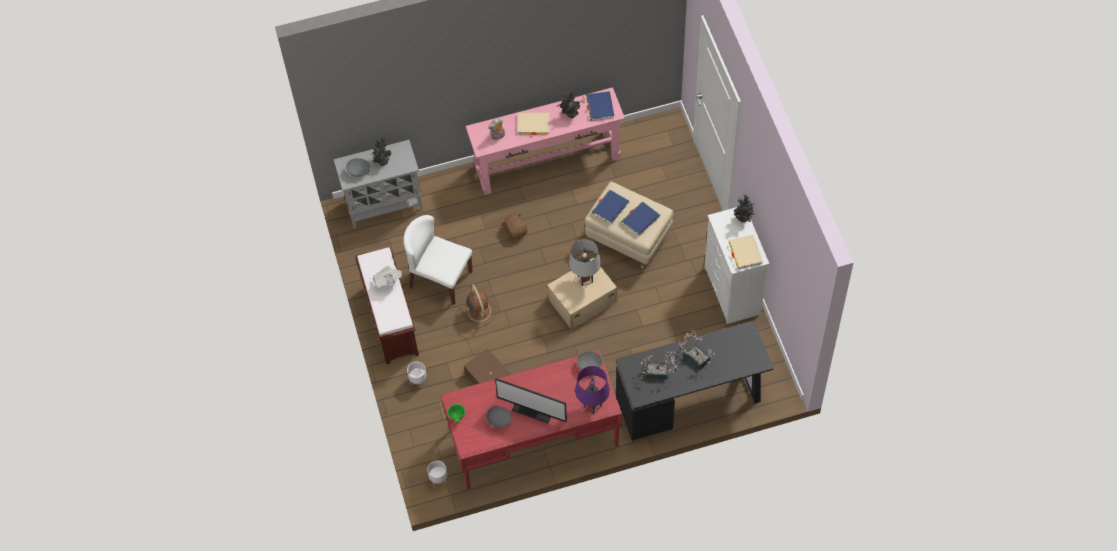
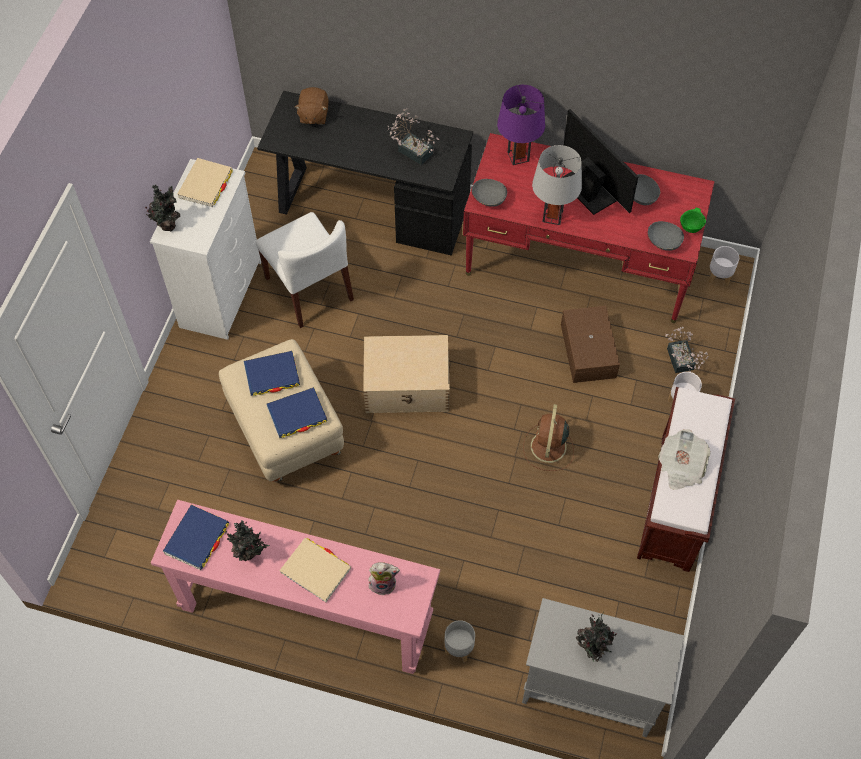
camera: 150 degrees left, 0 degrees up
(359, 171) = (639, 653): grey bowl -> grey bowl (663, 243)
(440, 279) = (574, 521): white chair -> white chair (309, 289)
(460, 188) = (459, 648): none -> grey planter
(515, 231) = (425, 531): brown plush toy -> brown plush toy (313, 115)
(585, 279) = (395, 368): grey table lamp -> grey table lamp (552, 216)
(695, 356) = (357, 145): potted plant -> potted plant (681, 362)

